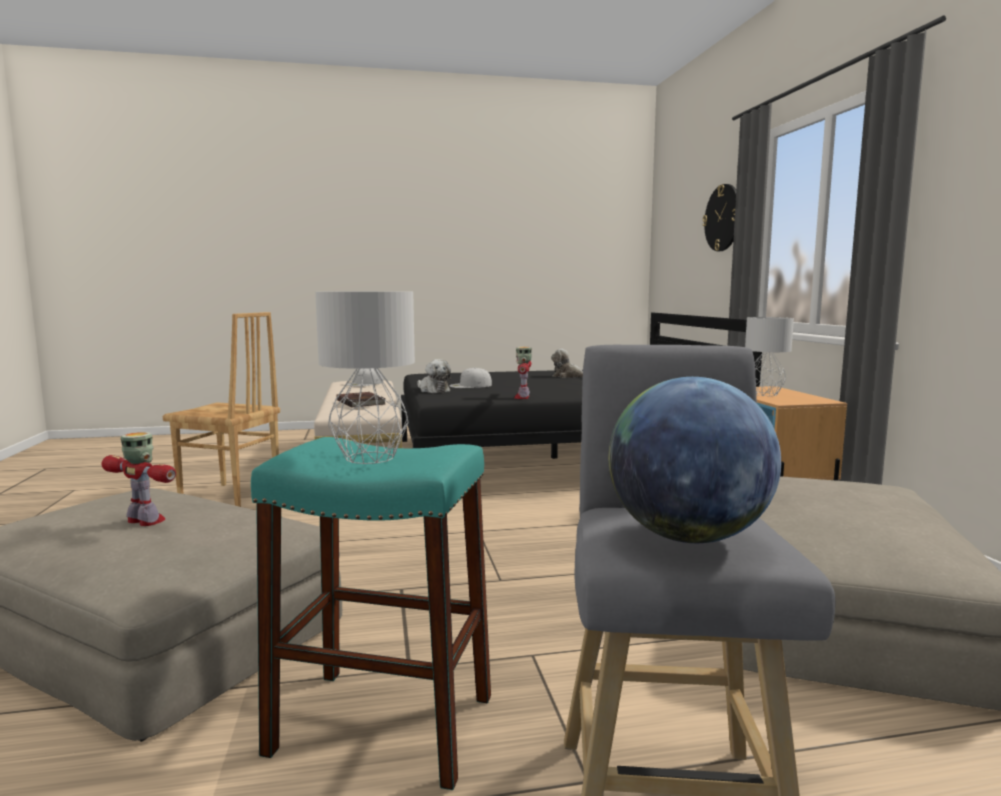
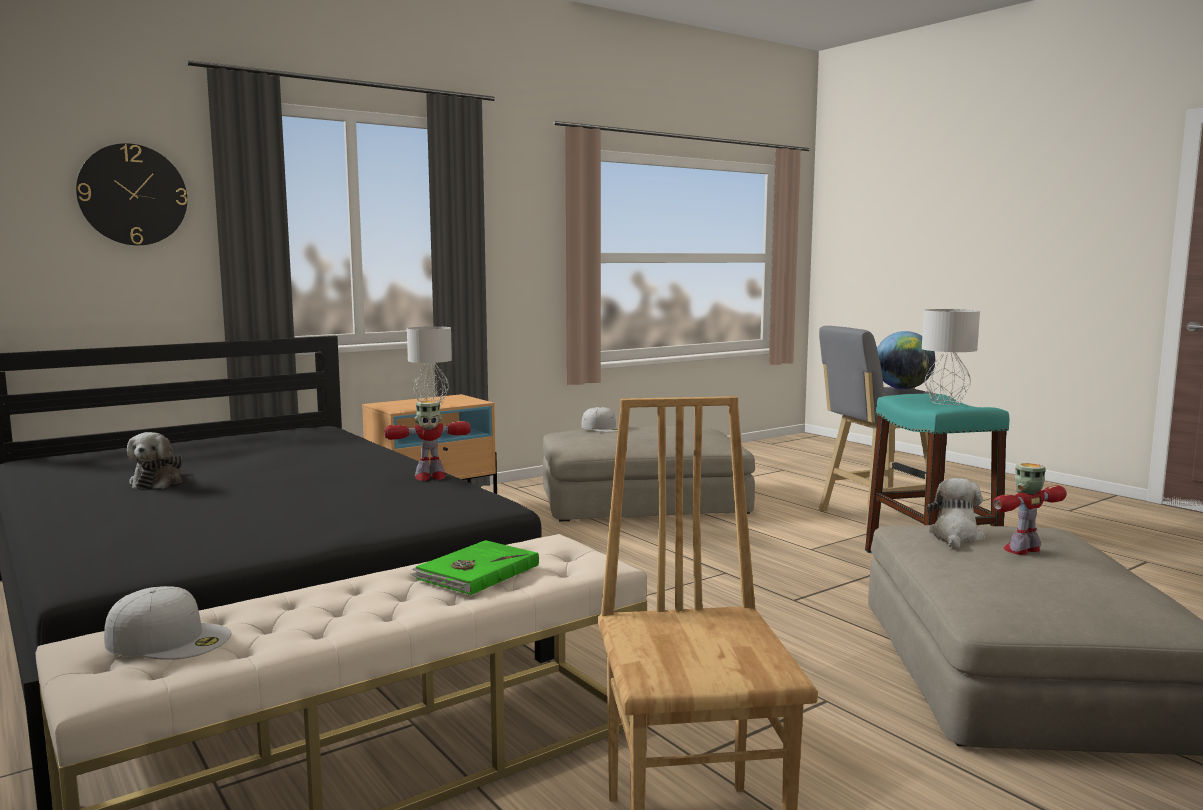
camera: 115 degrees left, 0 degrees up
(145, 521) = (1023, 550): toy robot -> toy robot turned 60 degrees clockwise
(361, 402) = (476, 572): brown book -> green book
(433, 390) = (383, 525): plush toy -> plush toy (955, 537)
(470, 385) = (306, 515): white cap -> white cap (603, 427)

